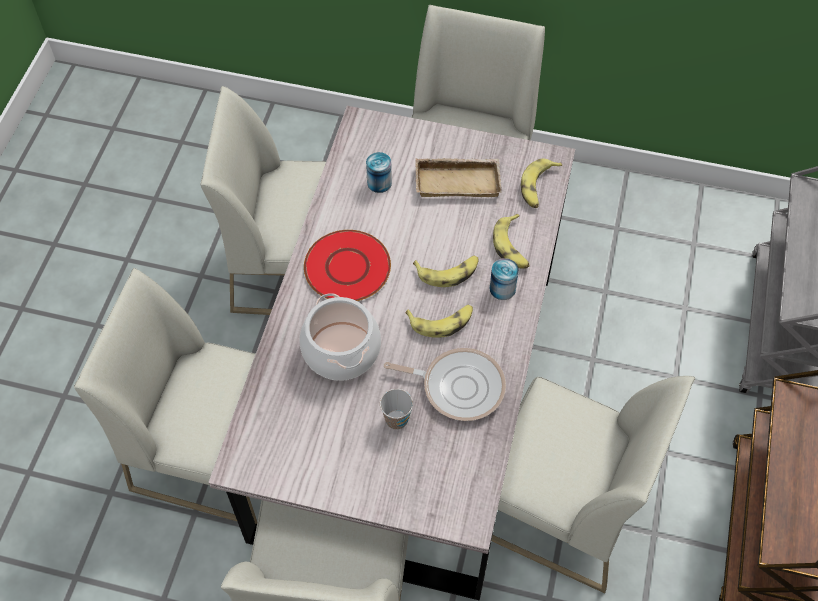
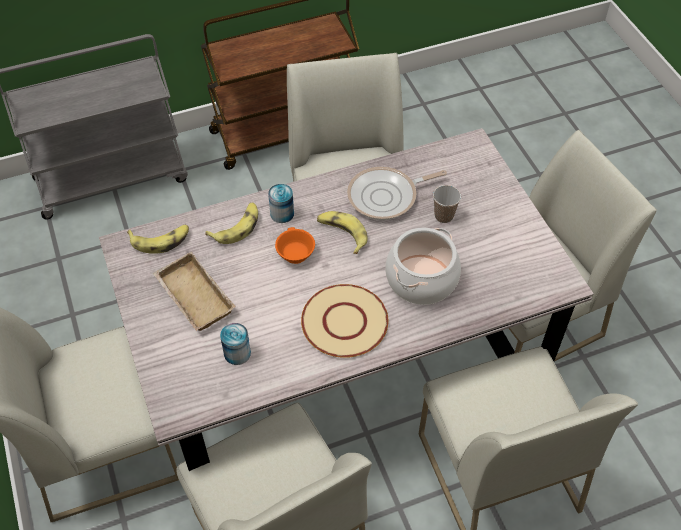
camera: 125 degrees left, 5 degrees down
(348, 267) = (344, 321): red plate -> beige plate
(448, 272) = (294, 253): banana -> orange cup
(458, 386) = (386, 197): frying pan -> frying pan turned 90 degrees counterclockwise

